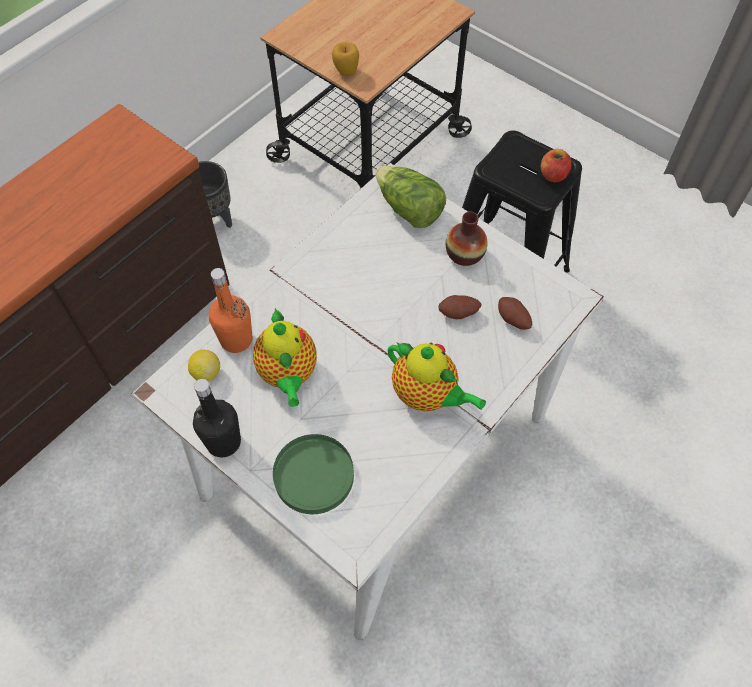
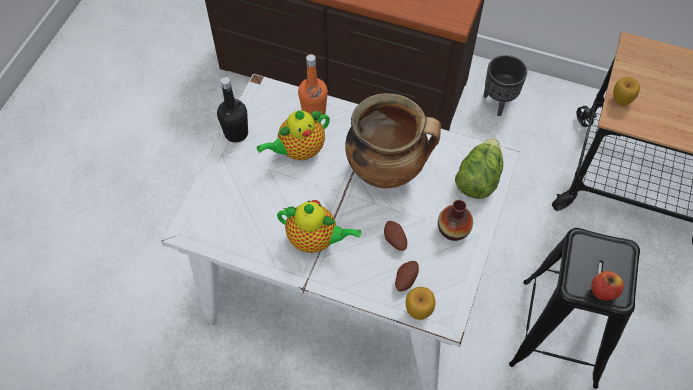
camera: 70 degrees right, 0 degrees up
(206, 373) = (282, 105): lemon -> none
(313, 476) = (229, 191): green plate -> none
(360, 289) = (387, 170): none -> cooking pot
(427, 395) = (315, 240): teapot -> teapot turned 90 degrees counterclockwise
(555, 320) = (418, 311): none -> apple

